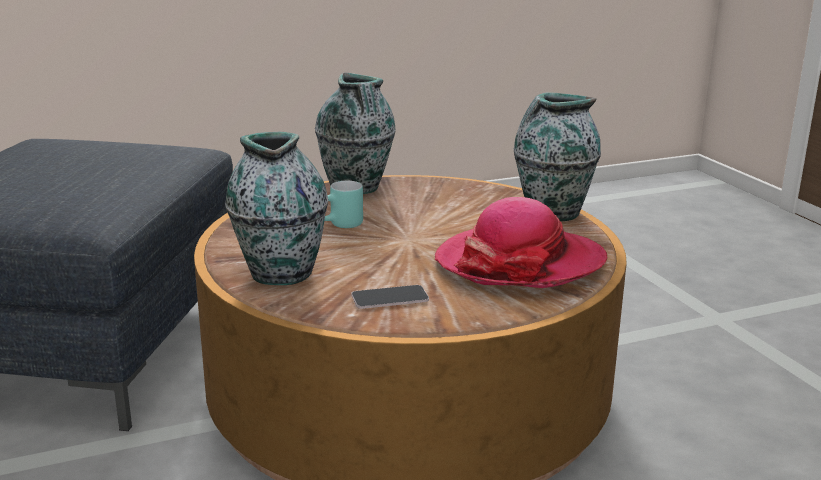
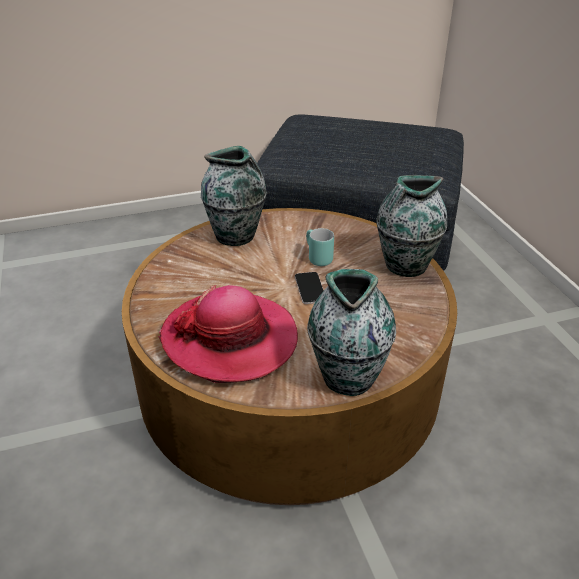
camera: 95 degrees right, 15 degrees up
(390, 298) = (186, 275): phone -> phone (310, 288)

